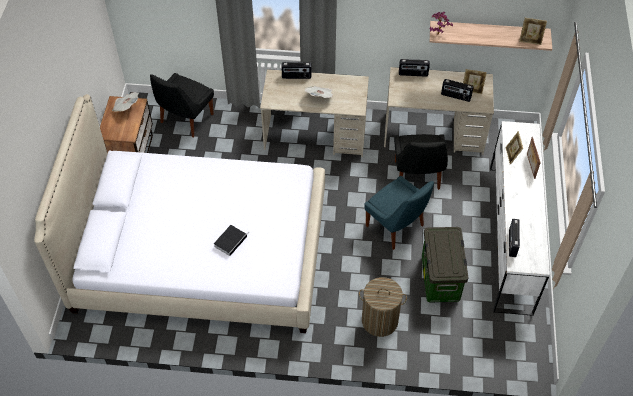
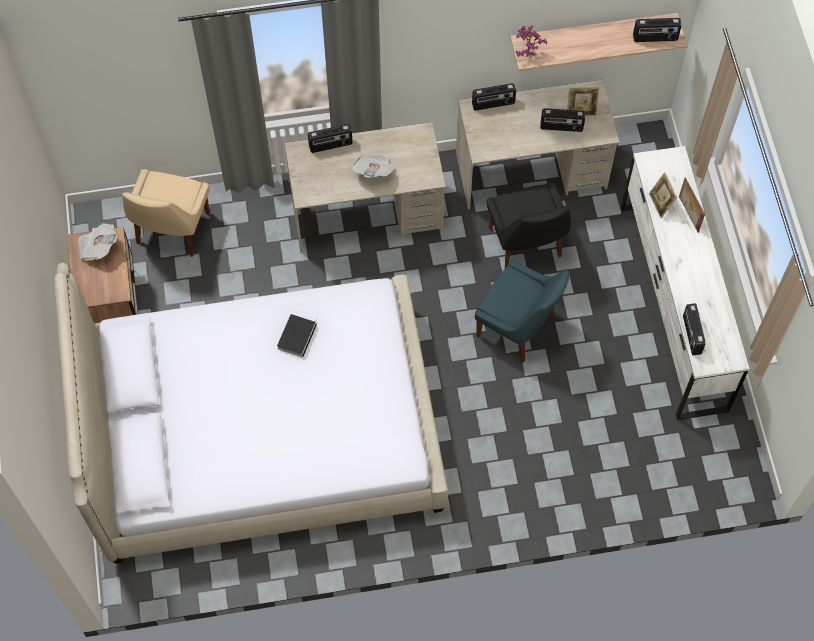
camera: 15 degrees left, 10 degrees up
(185, 120) = (172, 230): black chair -> beige chair
(230, 240) = (317, 418): book -> book (297, 335)
(379, 320) = (533, 469): laundry basket -> none
(441, 279) = (597, 390): storage box -> none
(530, 40) = (655, 38): picture frame -> radio

